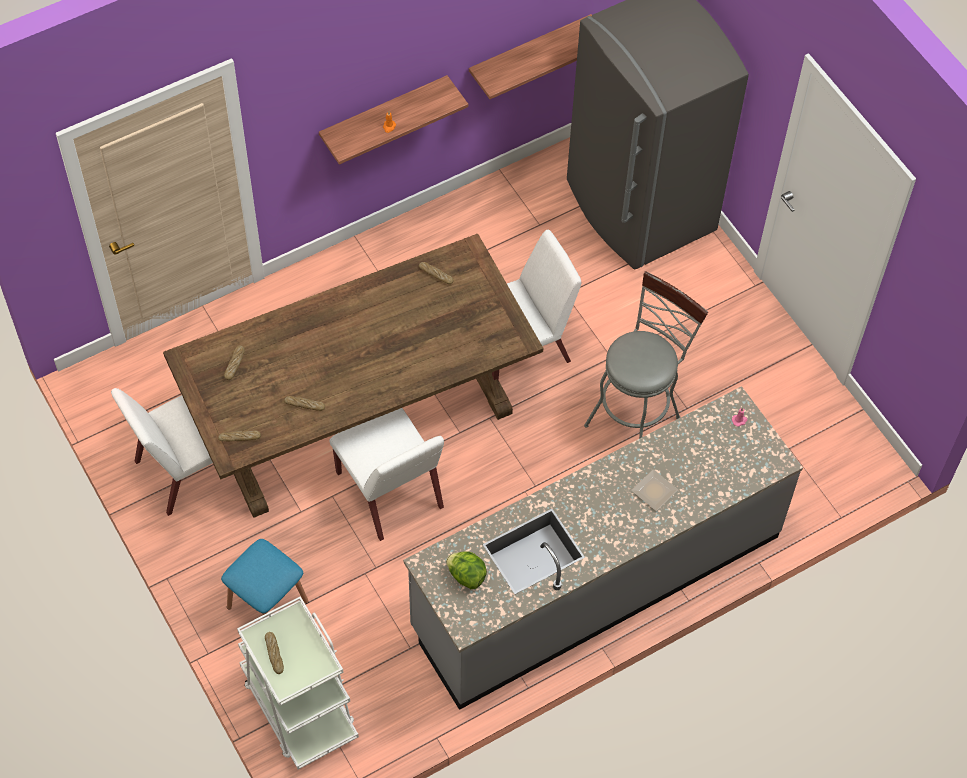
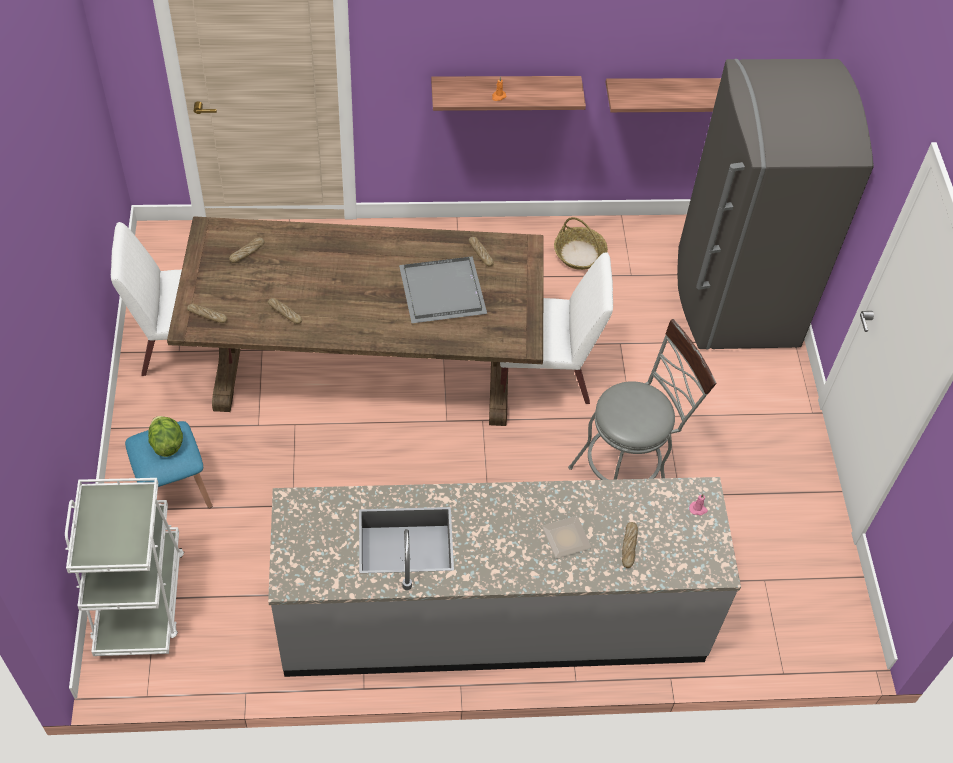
camera: 25 degrees right, 5 degrees down
(274, 654) = (97, 521): bread -> bread (629, 547)
(390, 491) = (349, 444): white chair -> none
(426, 324) = (444, 292): none -> grey tray
(466, 575) = (323, 532): lettuce -> lettuce (166, 443)
(484, 224) = (579, 254): none -> basket

